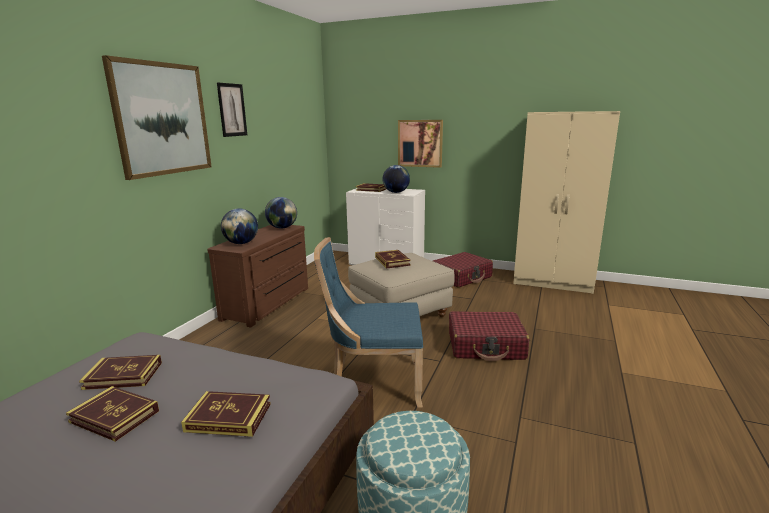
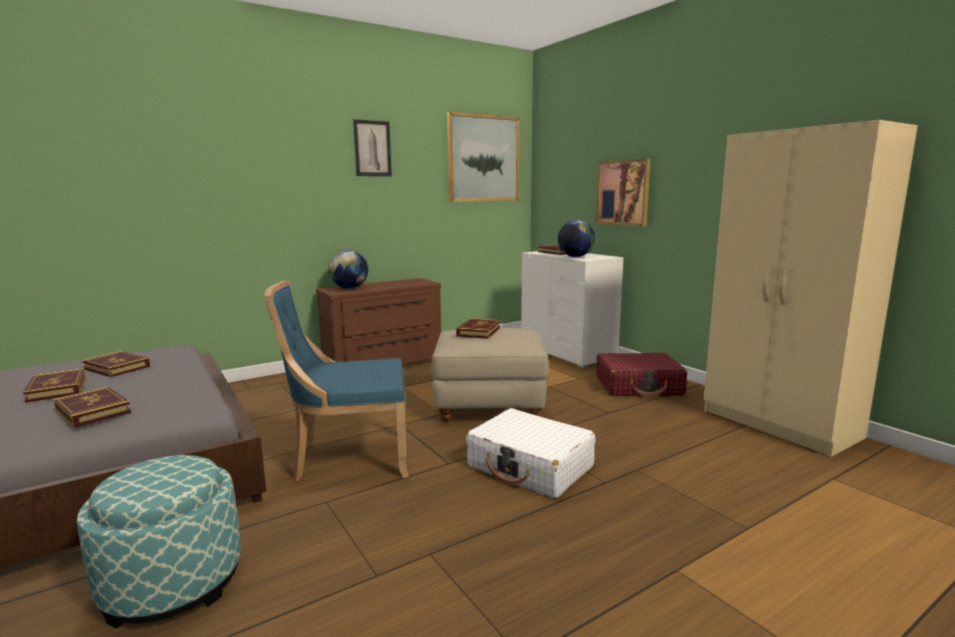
camera: 35 degrees right, 5 degrees down
(162, 119) = (277, 154): picture -> picture (483, 158)
(282, 228) = (416, 282): globe -> none
(373, 383) = (348, 458): blue chair -> blue chair turned 45 degrees counterclockwise
(486, 346) = (530, 467): red suitcase -> white suitcase

